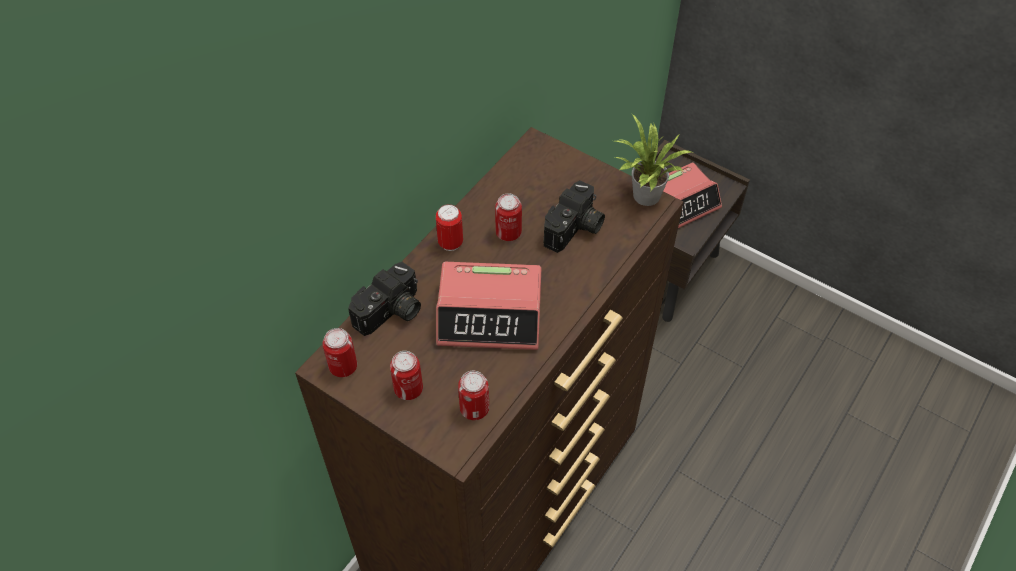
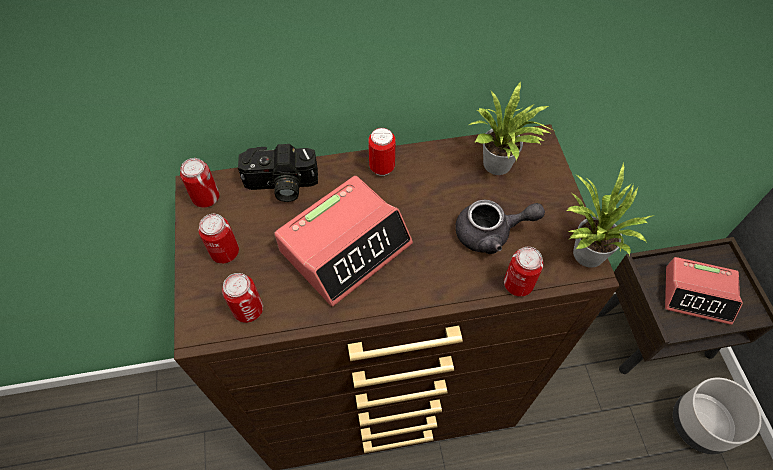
camera: 45 degrees right, 5 degrees up
(490, 314) = (345, 246): alarm clock -> alarm clock turned 90 degrees counterclockwise
(508, 233) = (434, 193): can -> can (518, 284)
(530, 181) = (499, 166): none -> potted plant
(575, 229) = (491, 233): camera -> grey teapot
(755, 313) = (700, 425): none -> grey planter

